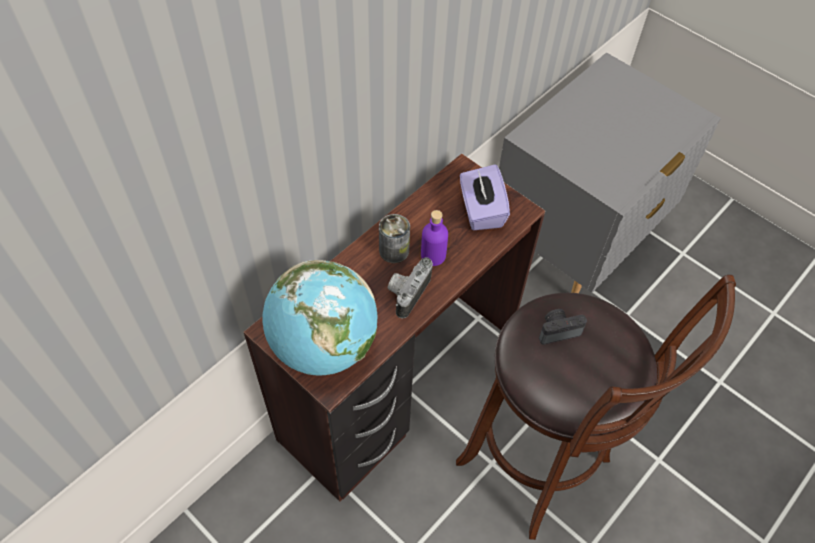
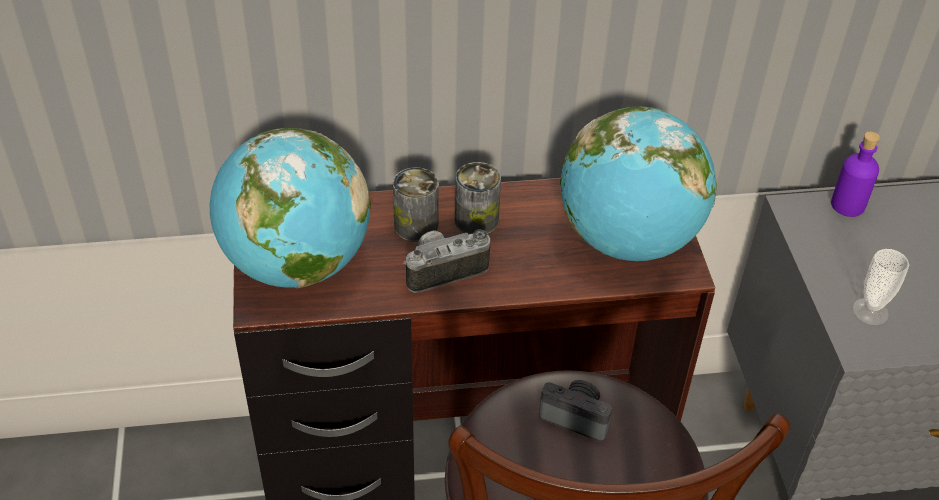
camera: 40 degrees right, 10 degrees down
(365, 276) = (416, 226): none -> can
(433, 256) = (516, 251): purple bottle -> purple bottle (847, 205)
(481, 210) = (628, 240): purple tissue box -> globe
(606, 175) = (870, 311): none -> cup

